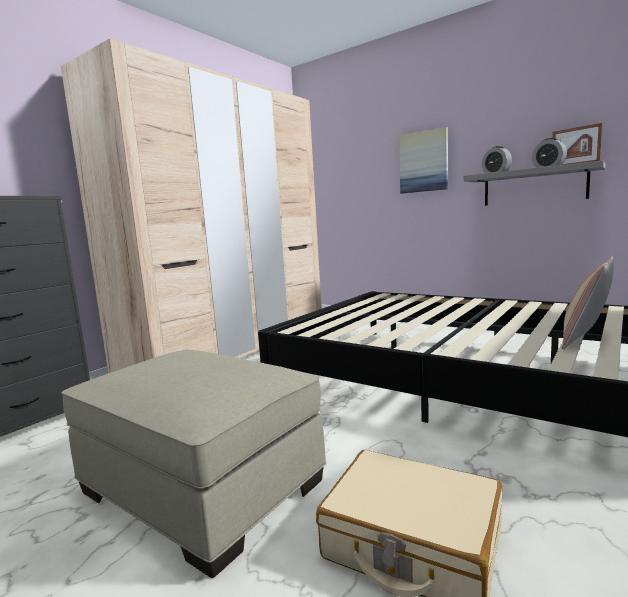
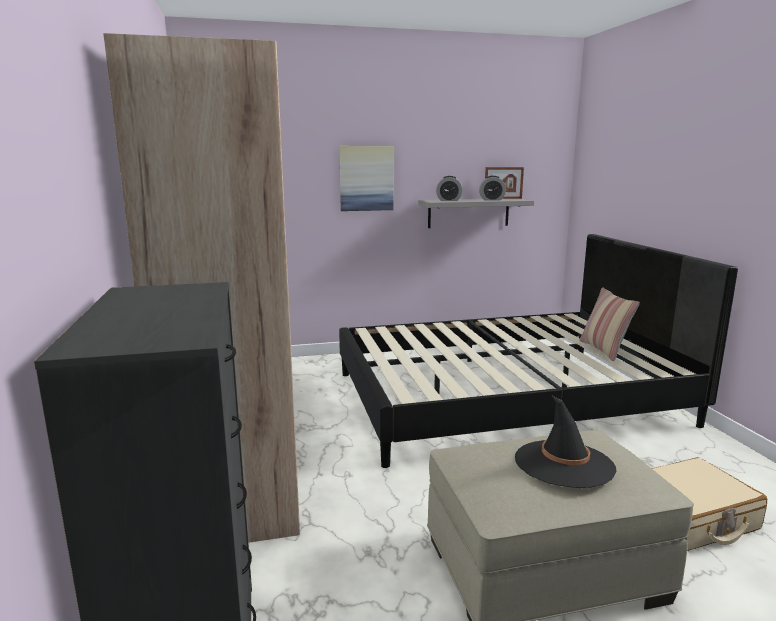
camera: 50 degrees left, 5 degrees up
(187, 372) = (564, 464): none -> black hat

